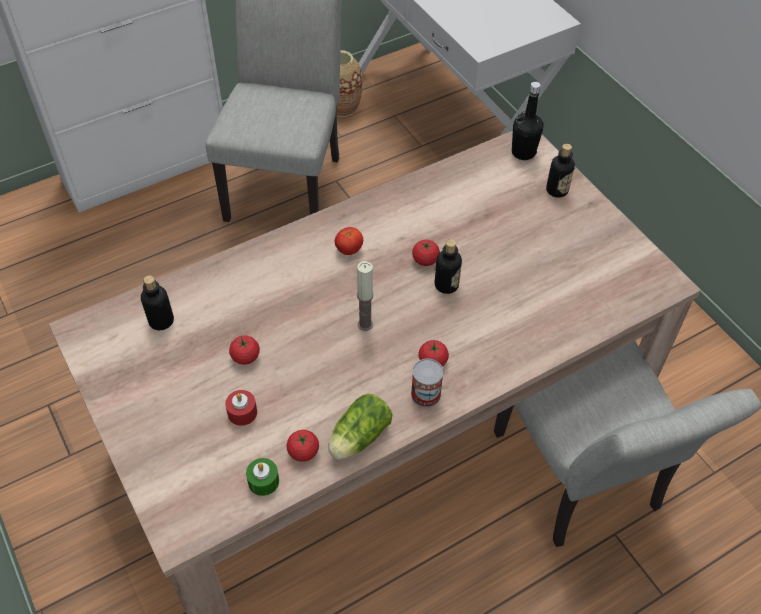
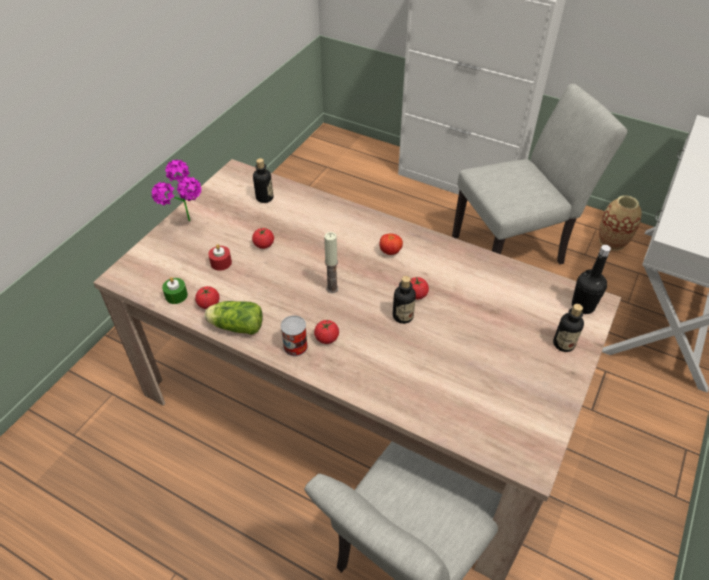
camera: 60 degrees right, 5 degrees down
(145, 423) = (188, 227): none -> potted plant

